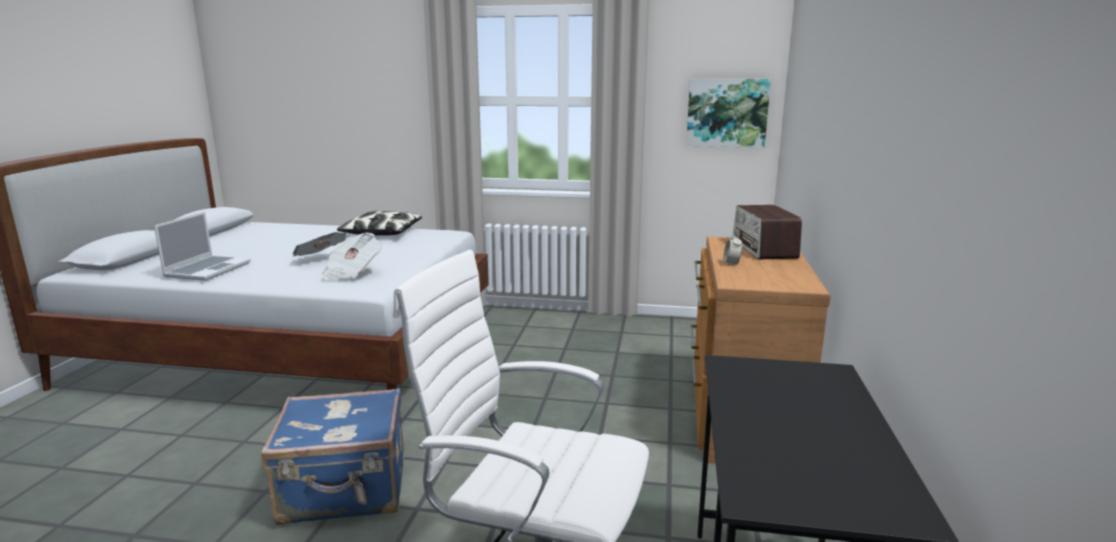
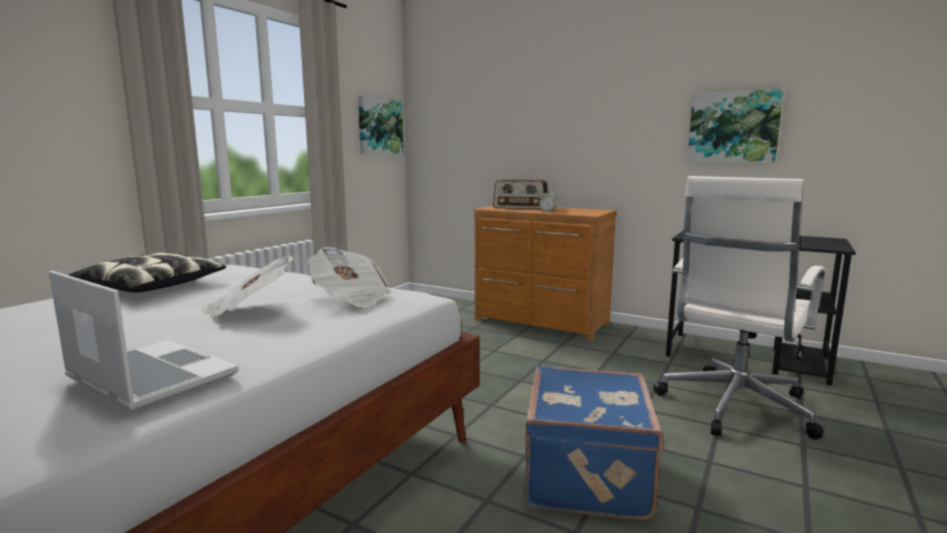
camera: 70 degrees left, 5 degrees down
(918, 187) = (733, 127): none -> picture

